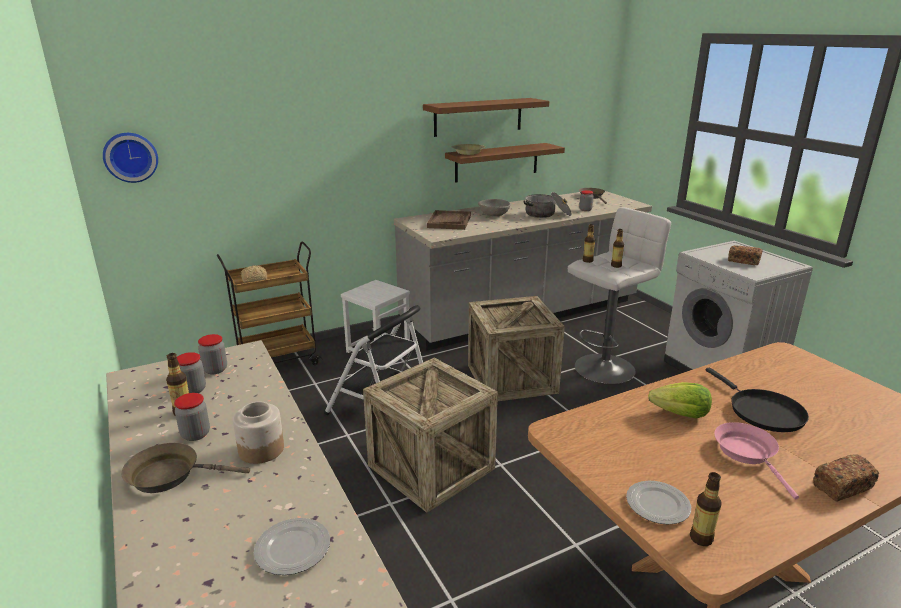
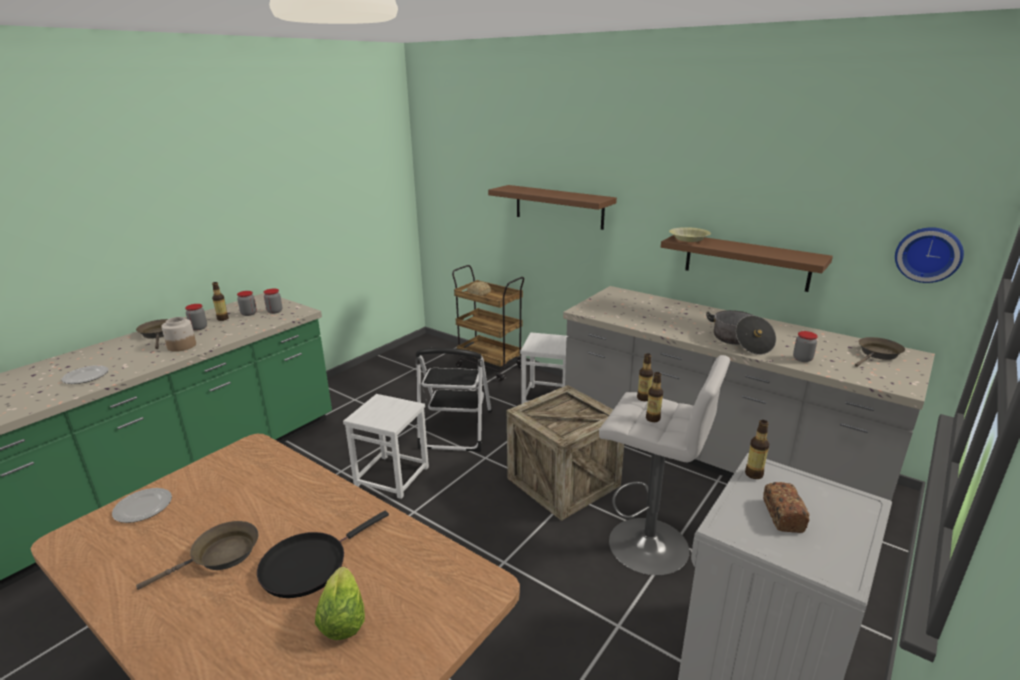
camera: 65 degrees right, 0 degrees up
(130, 157) = (439, 180): wall clock -> wall clock (928, 254)
(431, 467) = (392, 476): crate -> white stool
(449, 221) = (633, 305): brown tray -> none
(478, 117) = (725, 200): brown shelf -> brown shelf (558, 206)
(494, 215) = (689, 318): grey bowl -> none
(680, 415) = (290, 507): lettuce -> lettuce (342, 620)
(701, 538) = (96, 533): bottle -> bottle (753, 474)
(748, 454) = (220, 556): pink frying pan -> brown frying pan
(842, 487) = (157, 628): bread -> none

